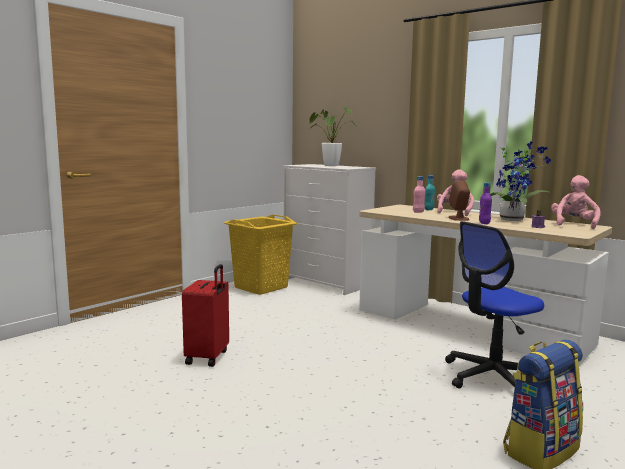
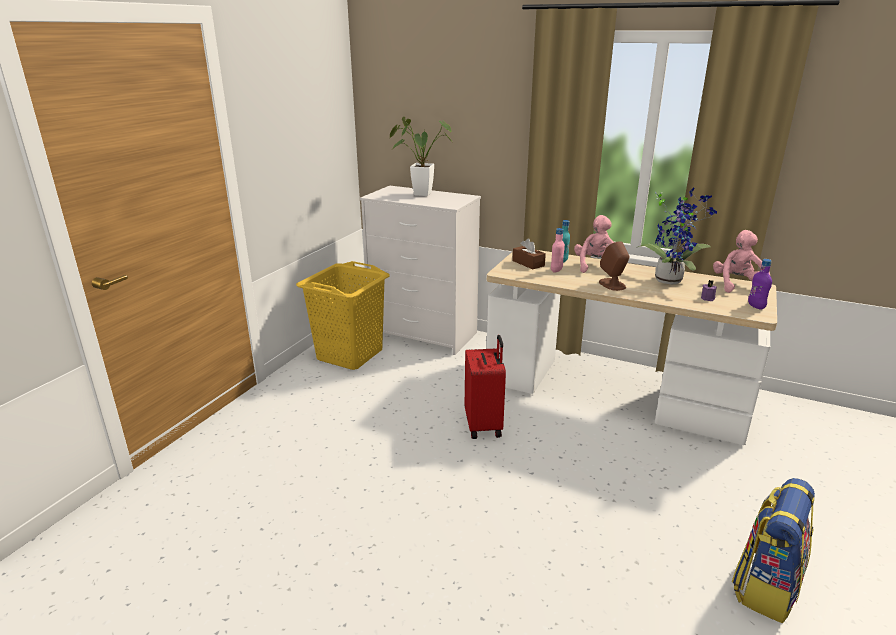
camera: 15 degrees left, 15 degrees up
(208, 357) = (352, 505): red suitcase -> red suitcase (484, 425)
(398, 209) = (528, 263): none -> brown tissue box
(484, 223) = (648, 295): purple bottle -> purple bottle (756, 306)
(492, 377) = (672, 476): office chair -> none

